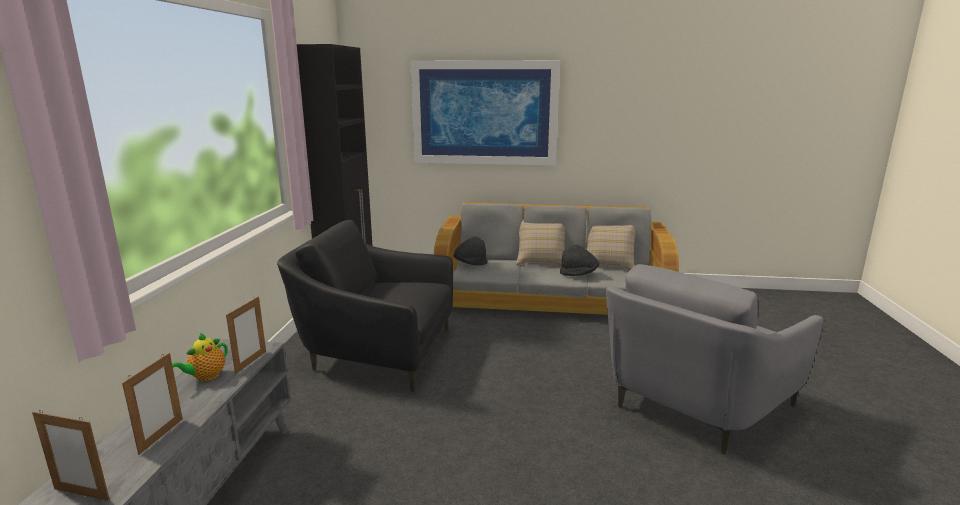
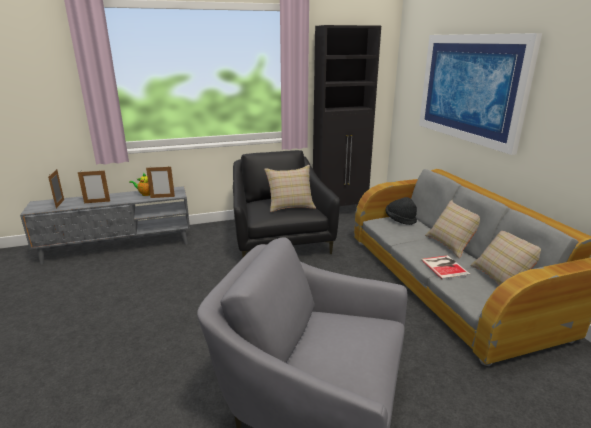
camera: 65 degrees right, 5 degrees up
(403, 290) = (290, 206): none -> beige pillow
(579, 274) = (445, 266): black hat -> book

